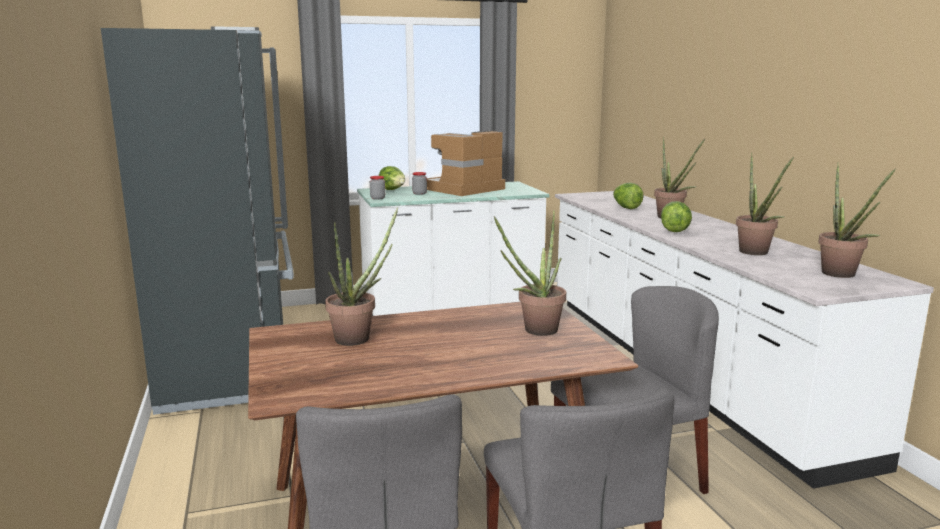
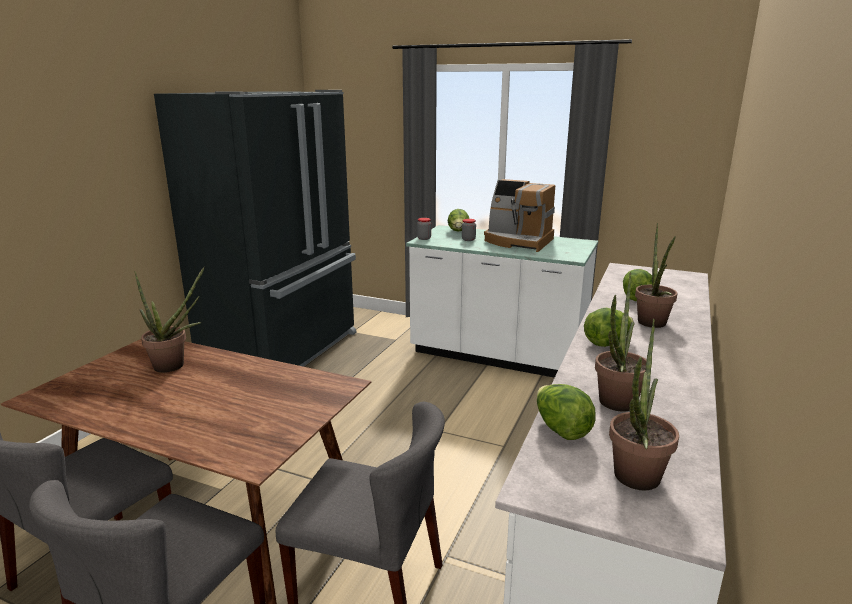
camera: 40 degrees right, 5 degrees up
(464, 189) = (518, 241): coffee machine -> coffee machine turned 150 degrees counterclockwise
(534, 331) = (277, 410): potted plant -> none
(763, 268) = (561, 429): none -> lettuce

